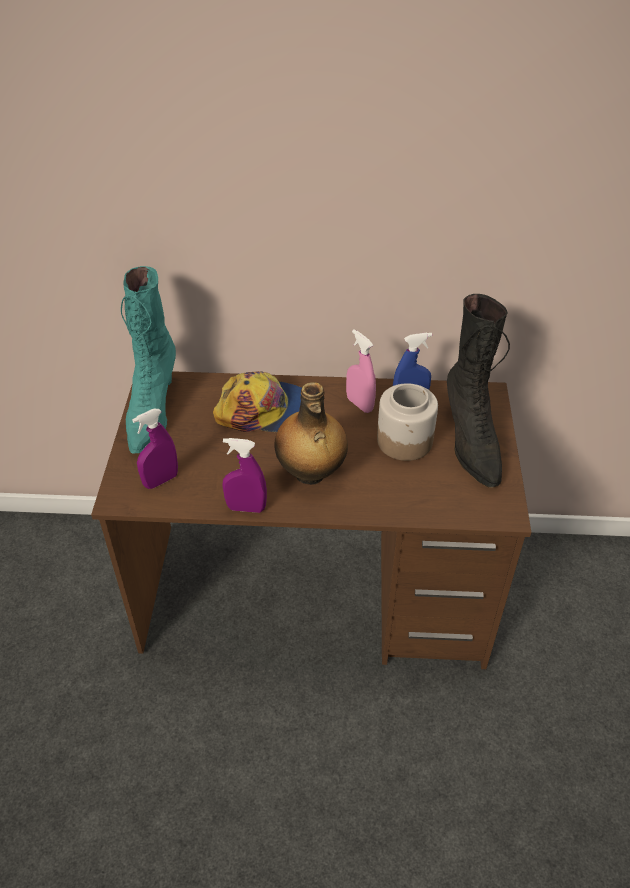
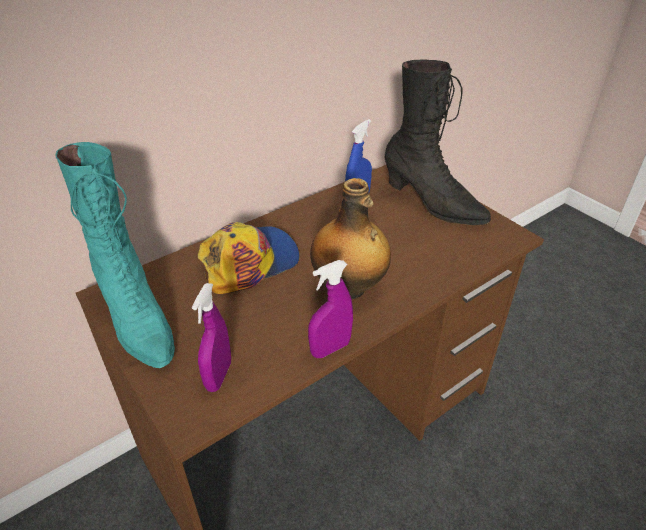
camera: 40 degrees left, 5 degrees down
(359, 404) = (322, 218): pink spray bottle -> none
(405, 440) = (388, 226): jar -> none

